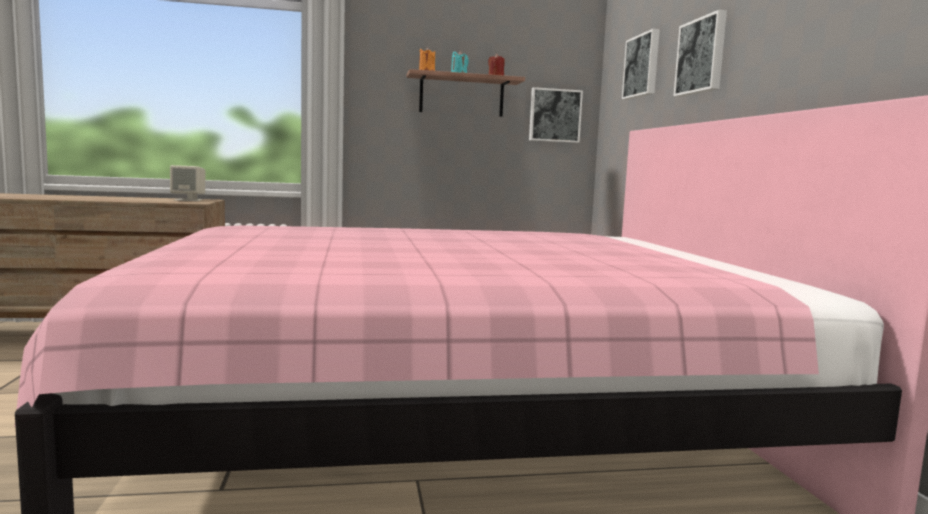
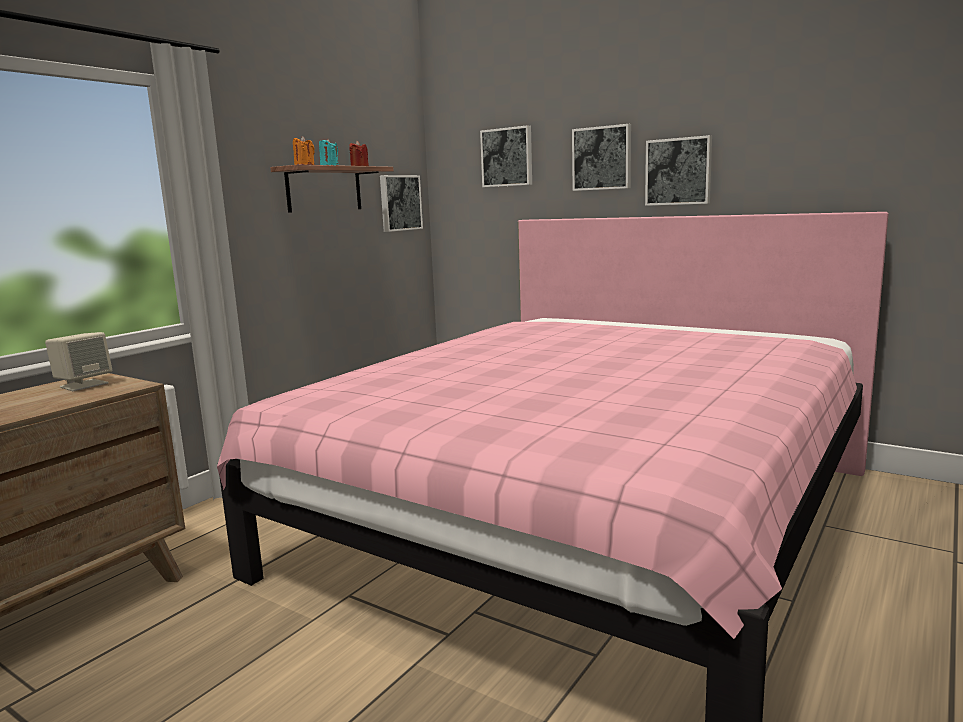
camera: 45 degrees left, 5 degrees up
(759, 62) = (678, 171): none -> picture

